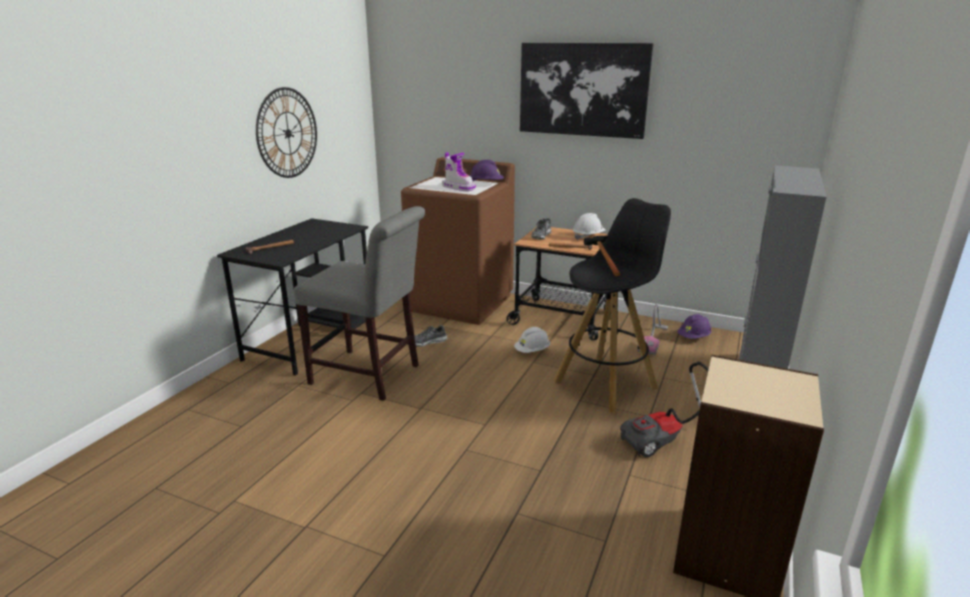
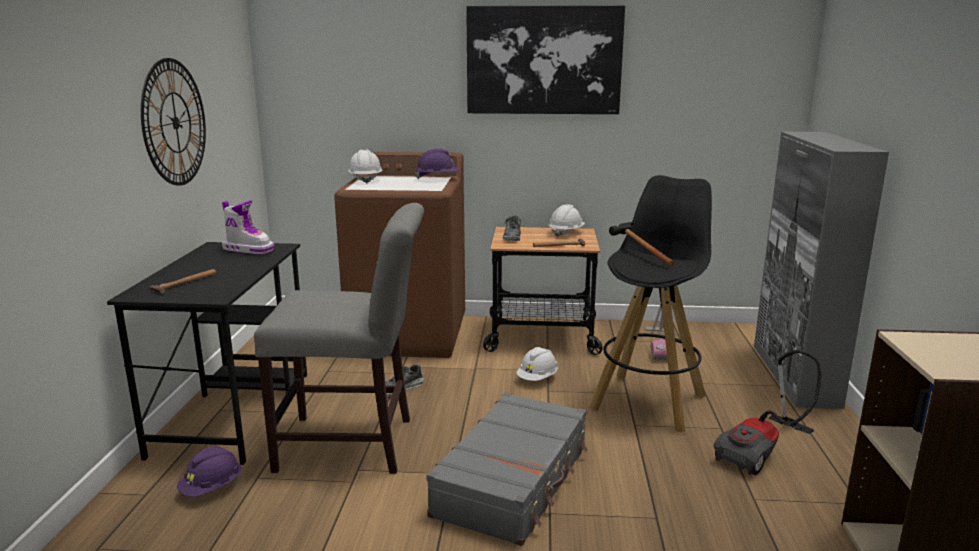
camera: 20 degrees left, 5 degrees down
(433, 180) = (365, 180): none -> white hard hat
(458, 187) = (409, 185): boot -> boot (248, 249)
(458, 422) = (514, 480): none -> grey suitcase
(694, 337) = (696, 335): purple hard hat -> purple hard hat (212, 488)

